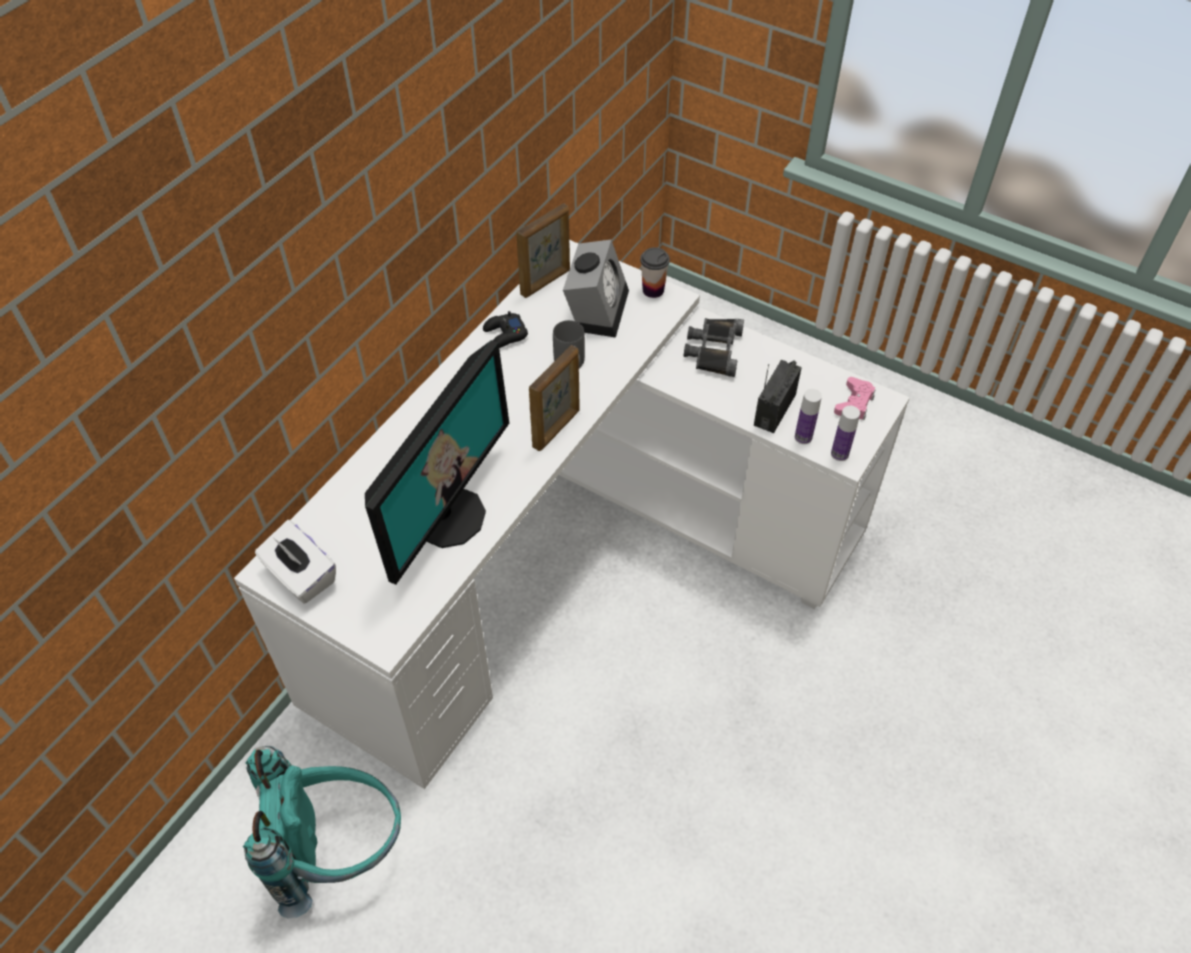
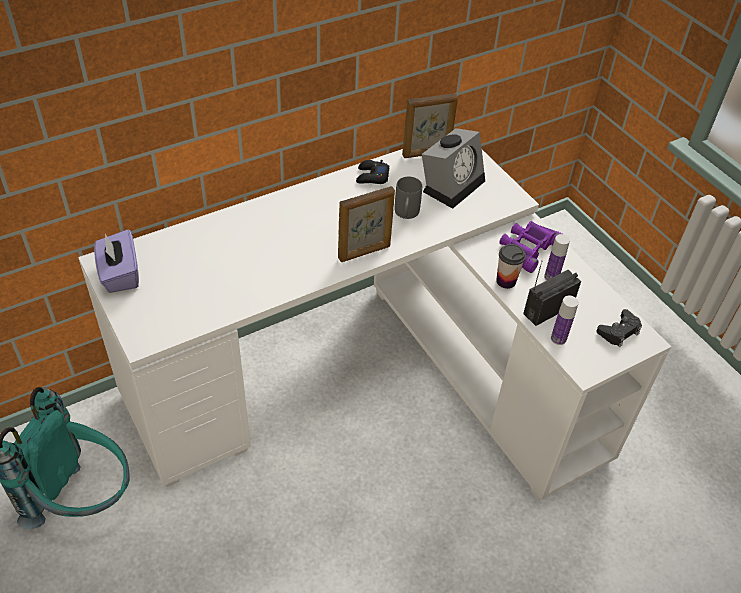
camera: 25 degrees right, 5 degrees down
(301, 576) = (120, 274): white tissue box -> purple tissue box
(449, 516) = (246, 279): monitor -> none
(653, 290) = (504, 187): cup -> cup (506, 281)
(713, 350) = (527, 248): black binoculars -> purple binoculars
(839, 454) = (581, 363): bottle -> bottle (551, 277)
(854, 403) = (619, 331): pink game controller -> black game controller

